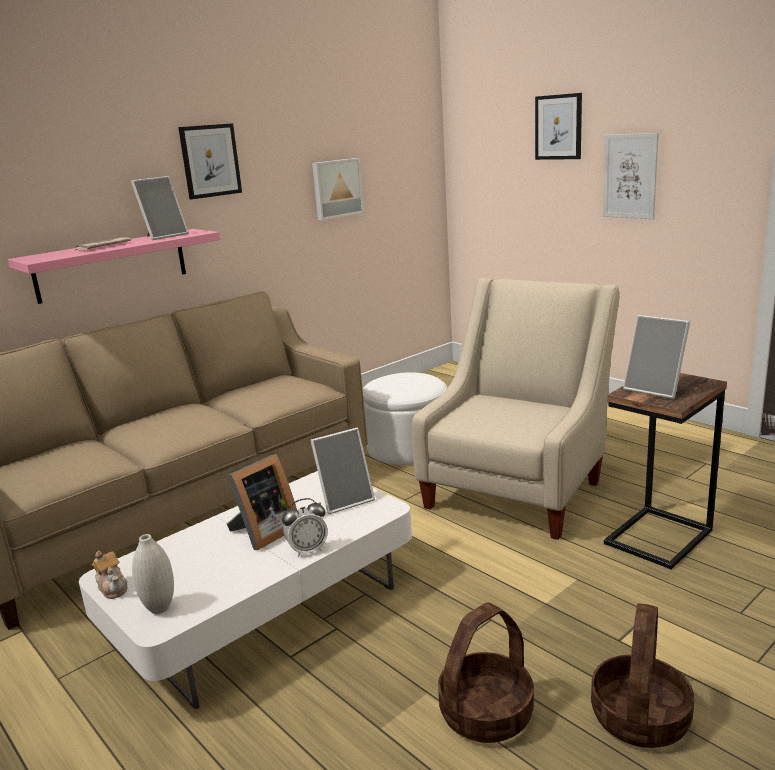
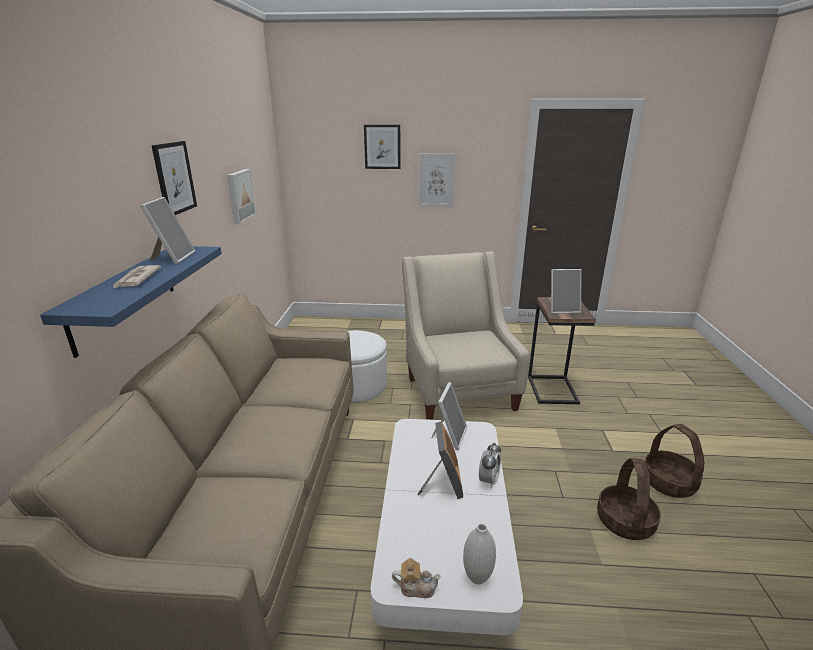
camera: 45 degrees left, 5 degrees up
(111, 265) = (124, 296): pink shelf -> blue shelf

